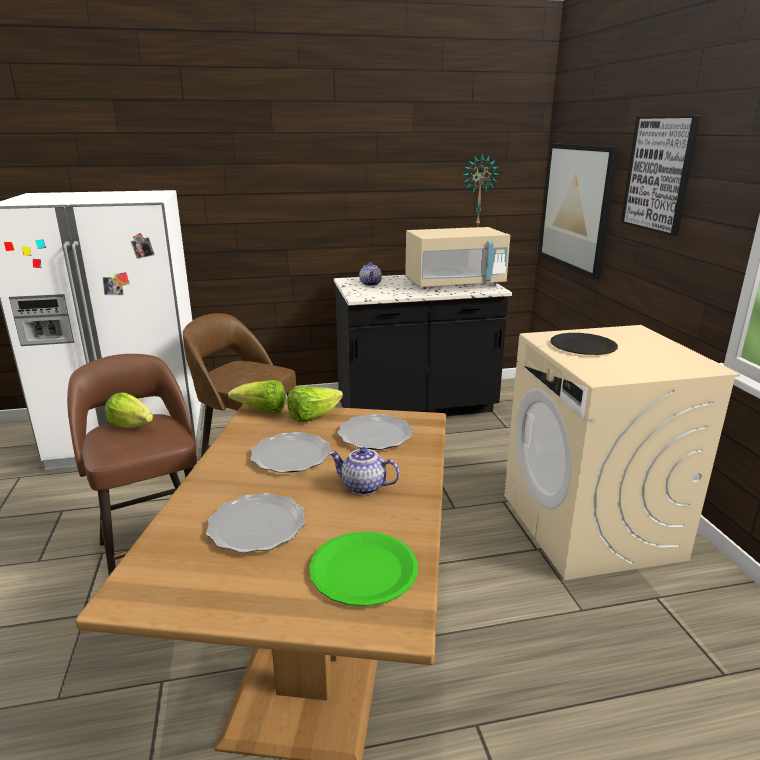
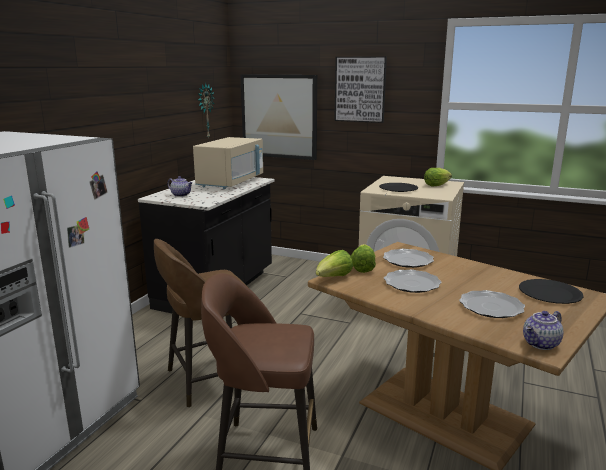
camera: 55 degrees left, 5 degrees down
(131, 425) = (248, 337): lettuce -> lettuce (436, 185)
(363, 487) = (468, 276): teapot -> teapot (541, 344)
(364, 570) = (549, 293): green plate -> black plate

